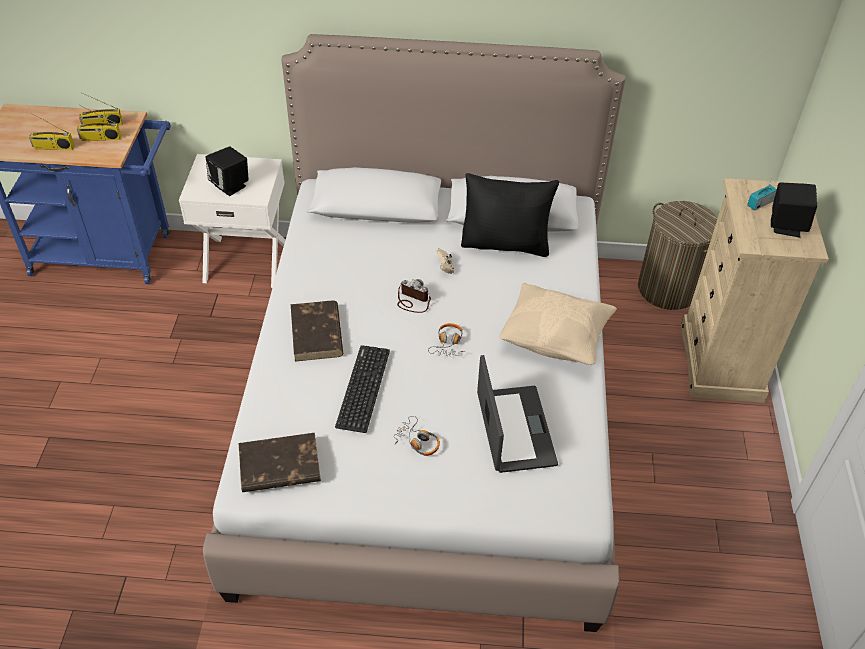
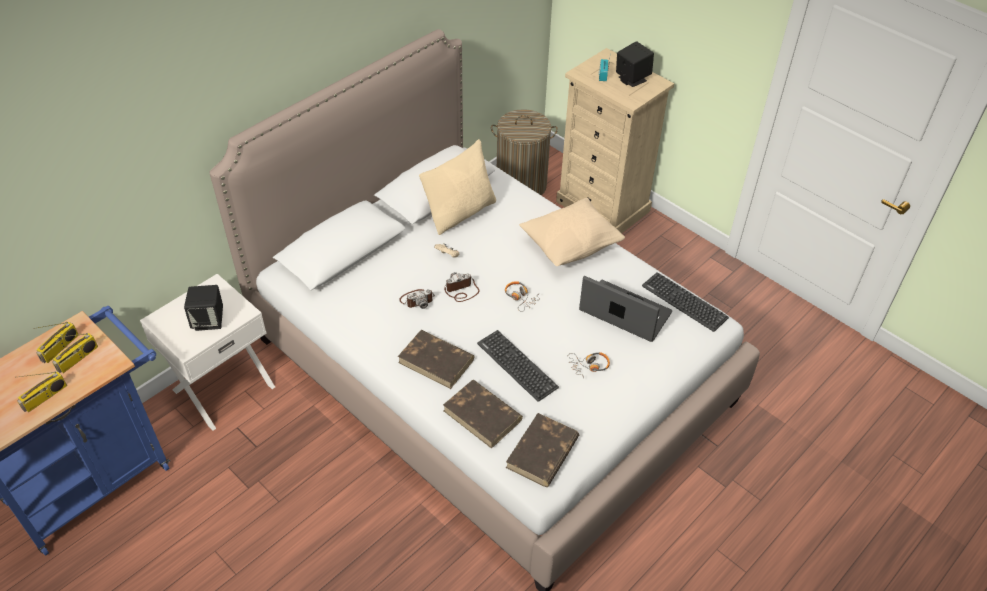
camera: 50 degrees left, 0 degrees up
(283, 400) = (483, 415): none -> brown book
(372, 280) = (417, 300): none -> camera
(506, 243) = (460, 212): black pillow -> beige pillow
(583, 469) = (684, 302): none -> keyboard

